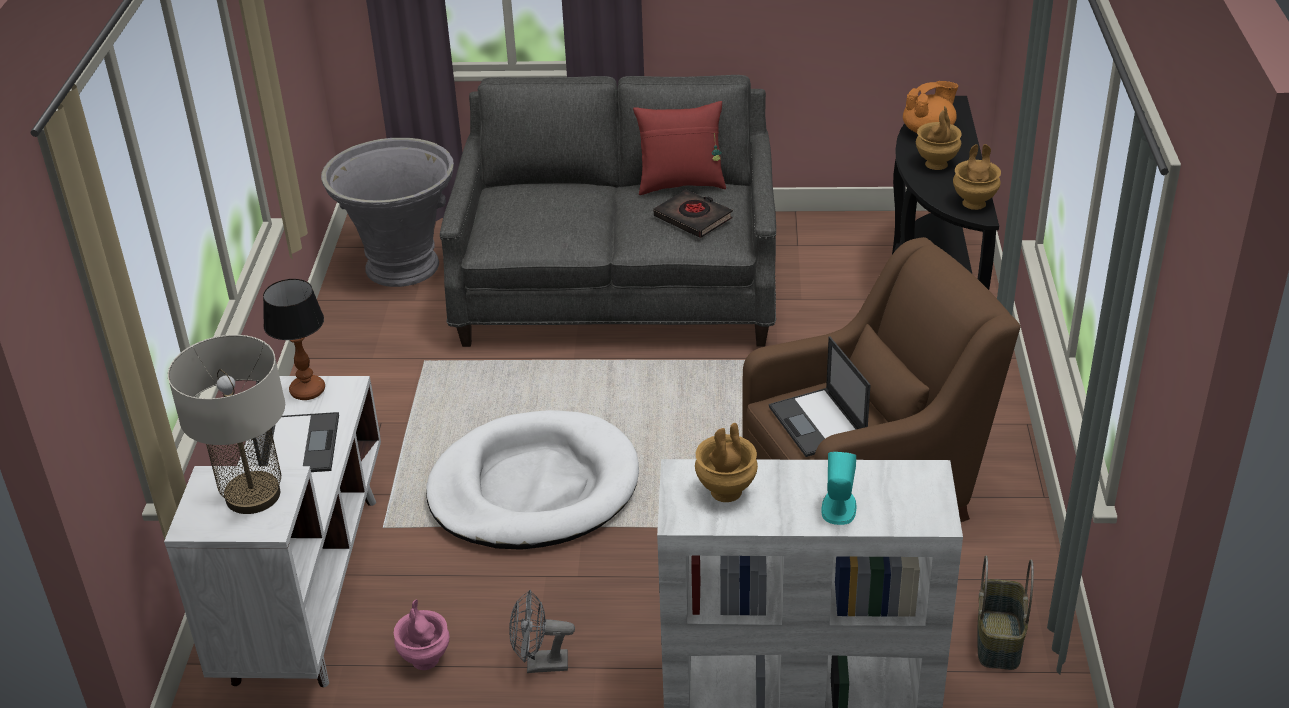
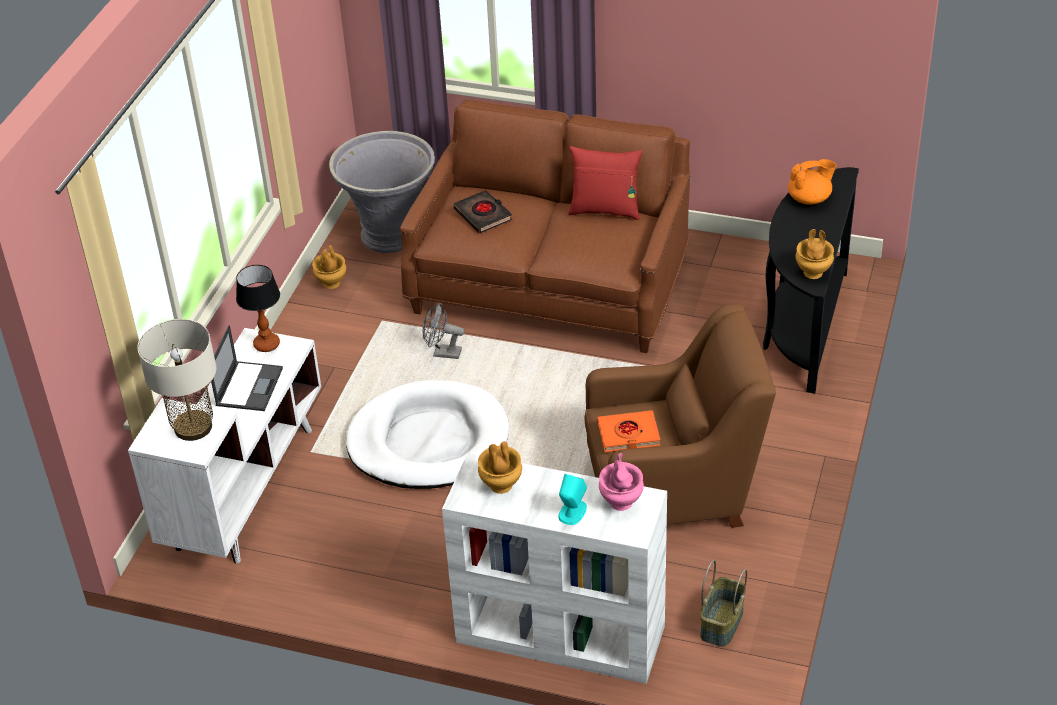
camera: 15 degrees right, 5 degrees up
(425, 659) = (310, 556): pink vase -> pink vase (621, 502)
(540, 664) = (387, 576): grey fan -> grey fan (442, 353)
(618, 289) = (551, 282): grey sofa -> brown sofa
(693, 218) = (601, 243): black book -> black book (483, 215)
(818, 423) = (628, 435): laptop -> orange book
(936, 164) = (800, 231): brown vase -> brown vase (331, 283)

